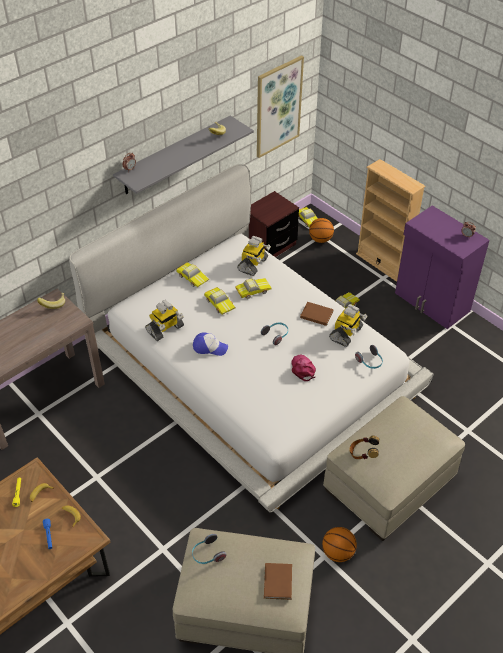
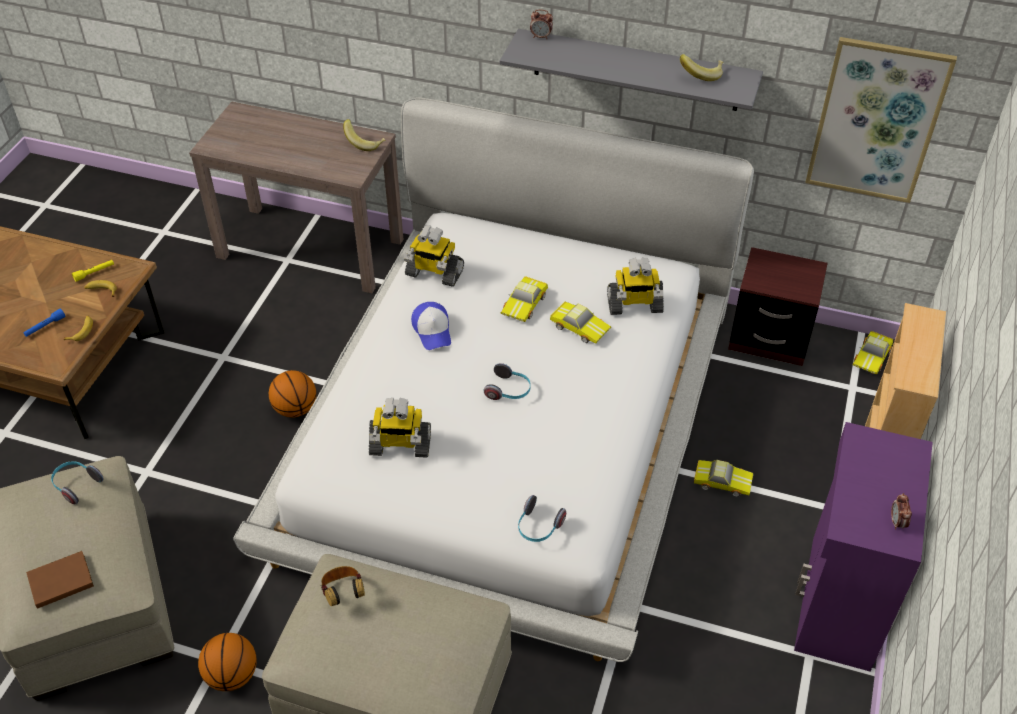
camera: 60 degrees right, 0 degrees up
(193, 277) = (554, 256): toy car -> none
(303, 369) = (463, 449): pink cap -> none
(316, 314) = (589, 418): brown book -> none
(320, 239) = (843, 391): basketball -> basketball (295, 409)
(346, 334) = (577, 472): toy robot -> toy robot (400, 445)

